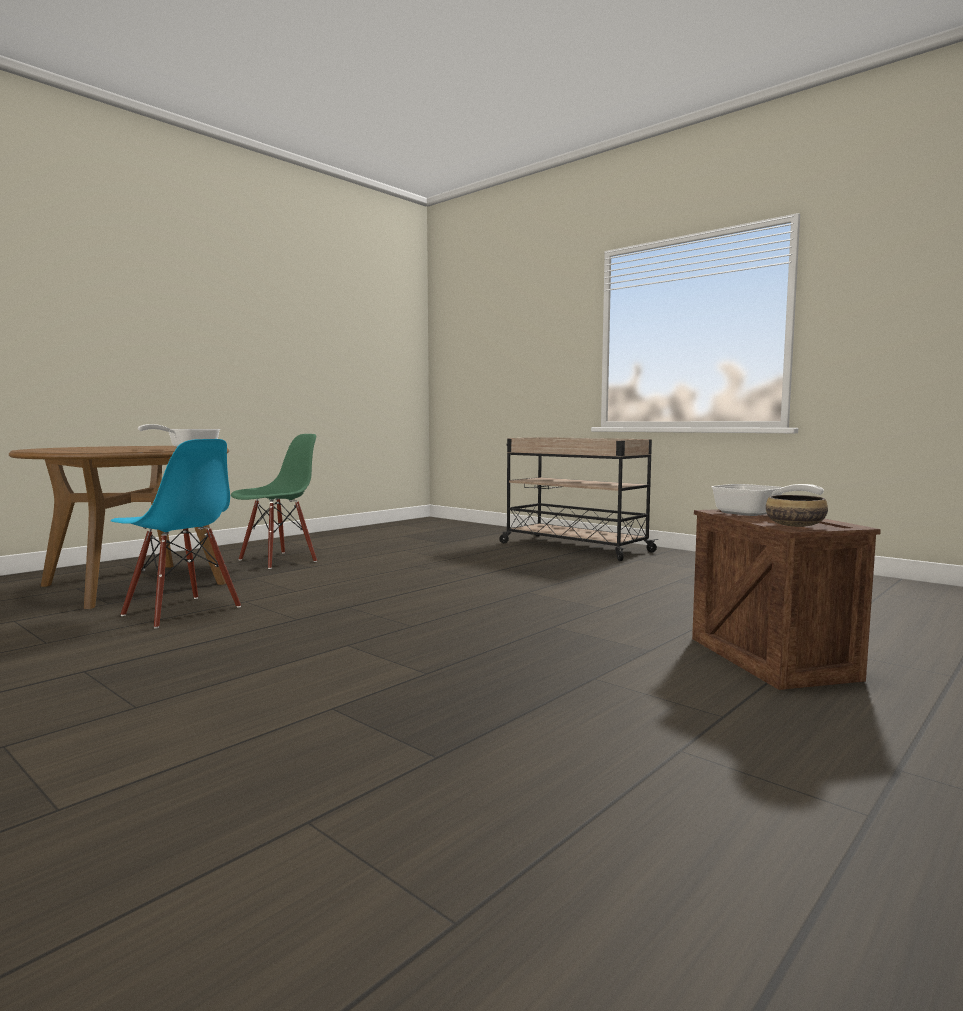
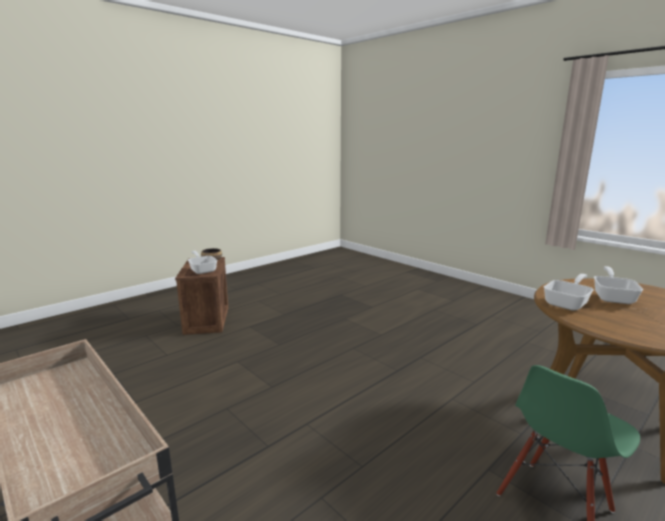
camera: 175 degrees left, 10 degrees up
(117, 449) = (613, 297): none -> frying pan
(181, 611) = (501, 369): blue chair -> none

